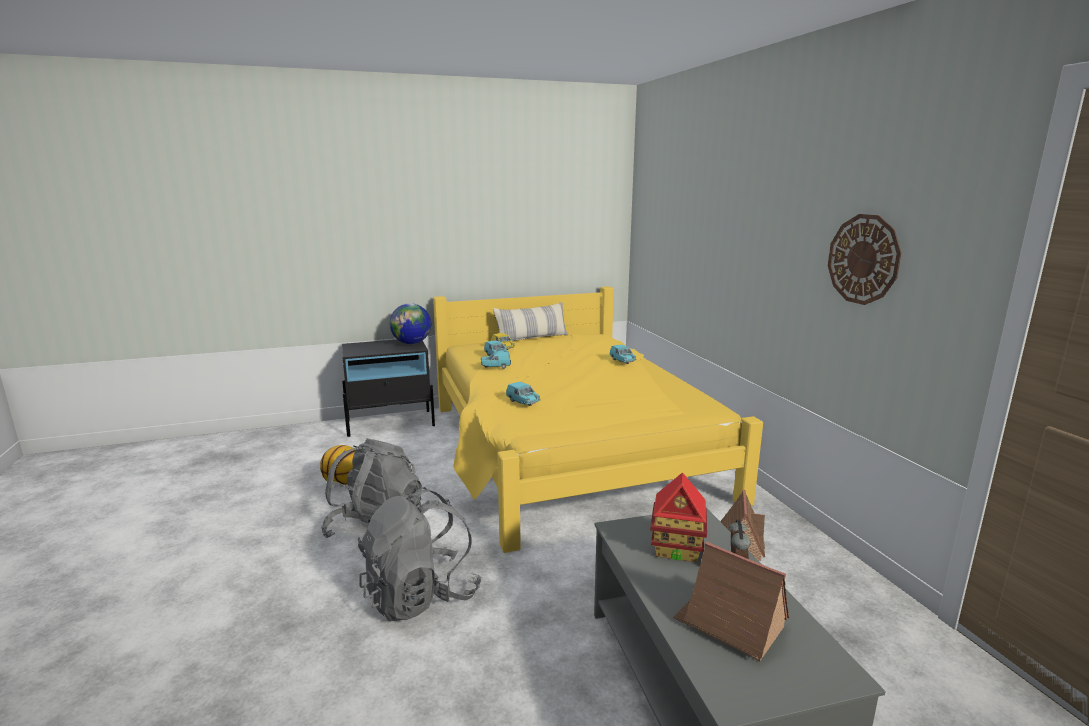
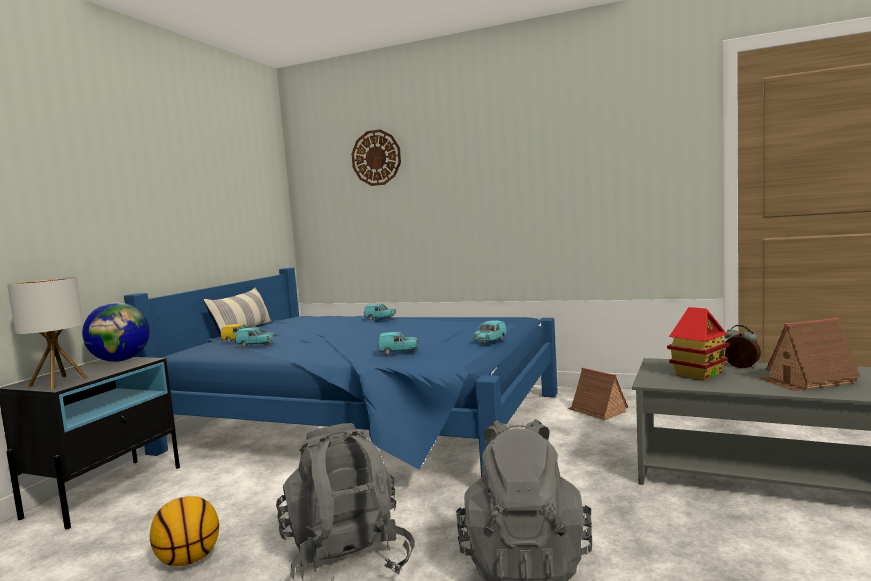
camera: 50 degrees left, 10 degrees down
(359, 350) = (58, 382): none -> table lamp
(496, 367) = (283, 348): turquoise toy car -> turquoise toy car (490, 341)
(568, 450) = (369, 422): yellow bed -> blue bed
(863, 259) = (605, 173): wall clock -> wall clock (376, 158)

